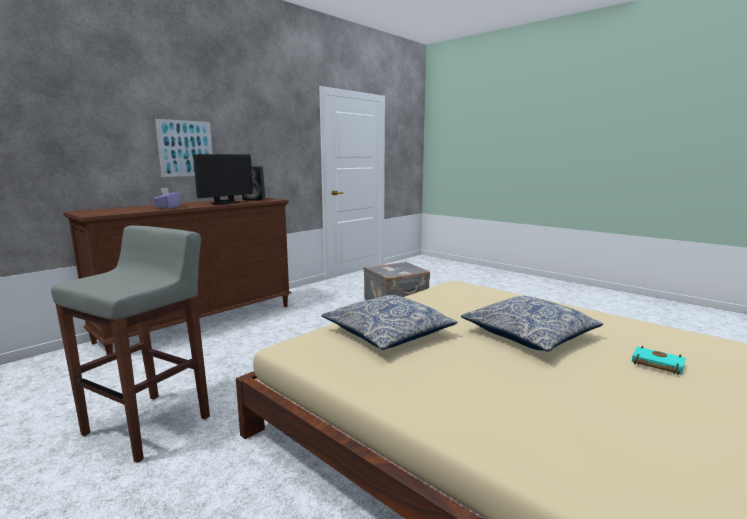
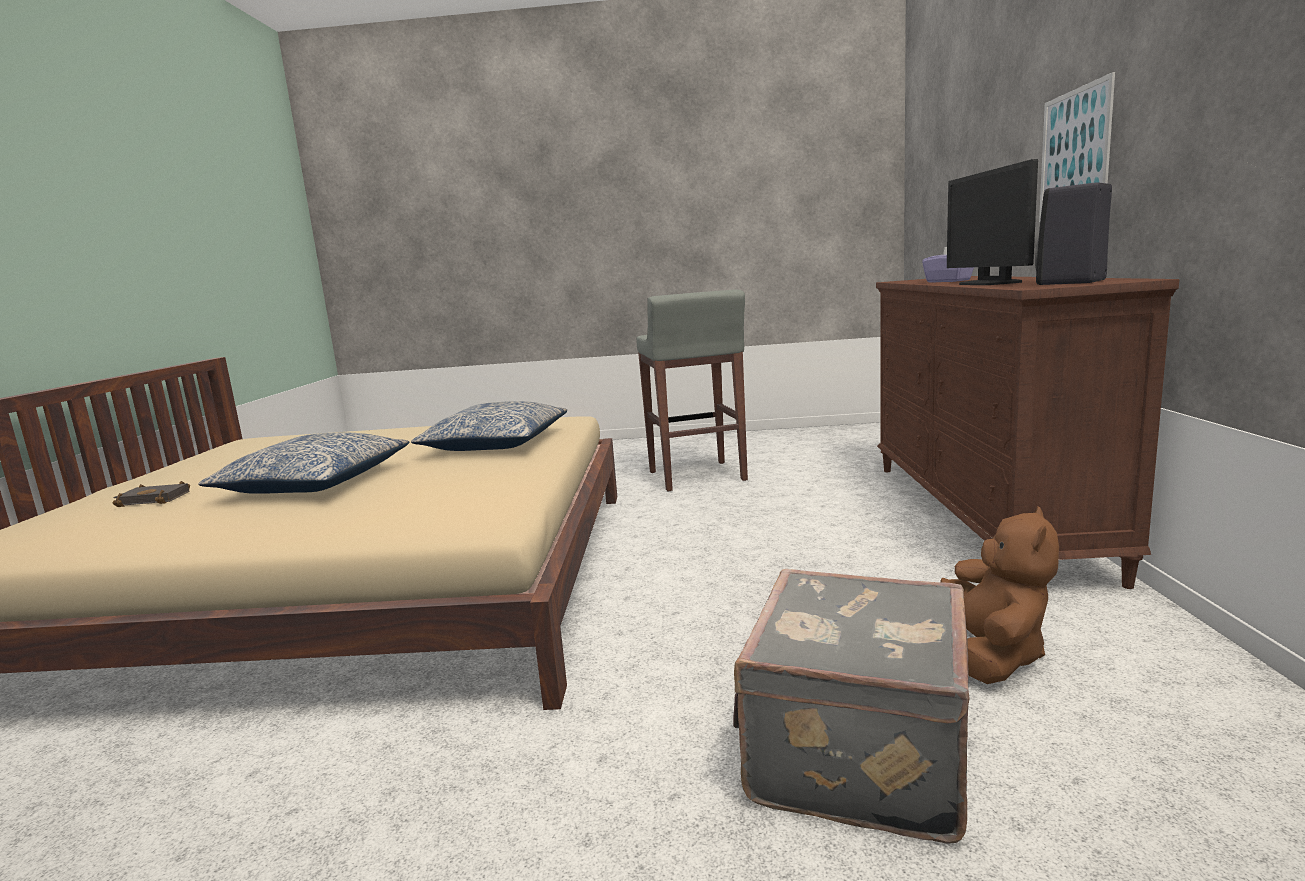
camera: 140 degrees right, 0 degrees up
(331, 302) = (992, 654): none -> brown plush toy
(655, 364) = (157, 499): turquoise book -> black book

